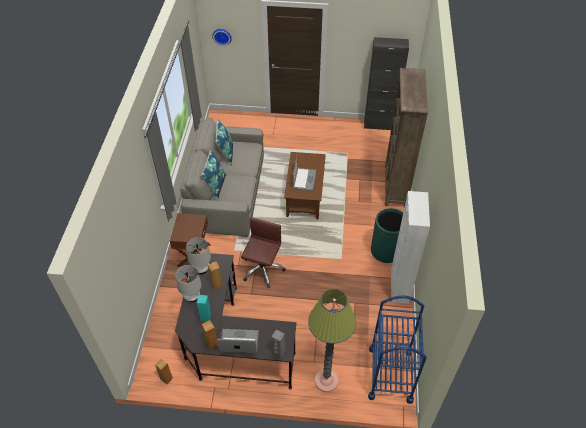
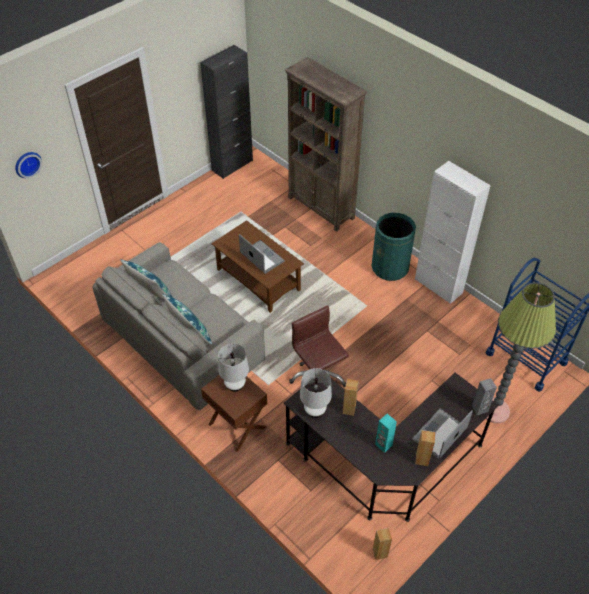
camera: 50 degrees left, 0 degrees up
(192, 297) = (345, 441): white table lamp -> white table lamp (235, 385)

